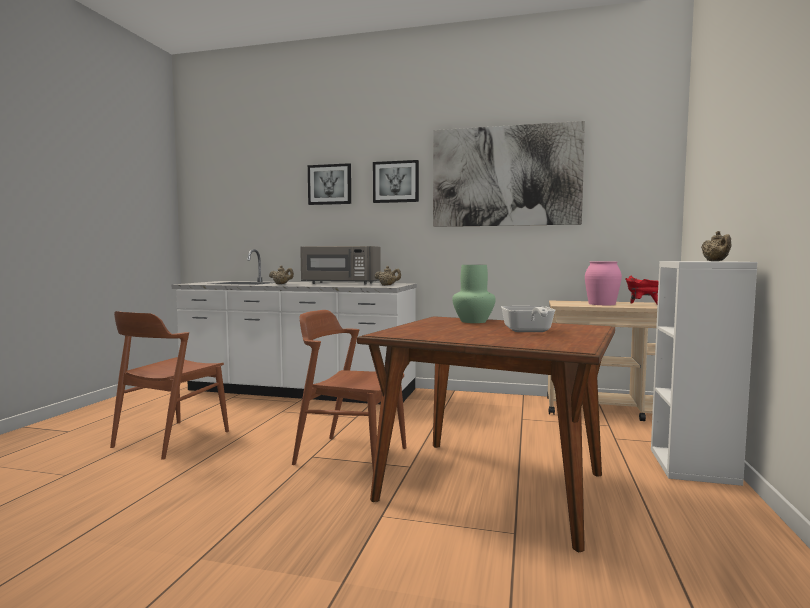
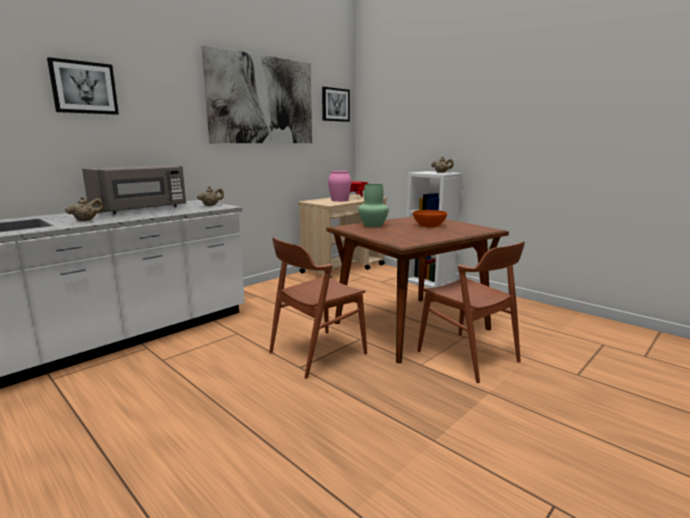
camera: 60 degrees left, 10 degrees up
(171, 439) = (143, 436): brown chair -> brown chair (468, 356)
(396, 182) = (167, 94): picture -> picture (335, 105)
(527, 331) = (429, 225): frying pan -> orange bowl

